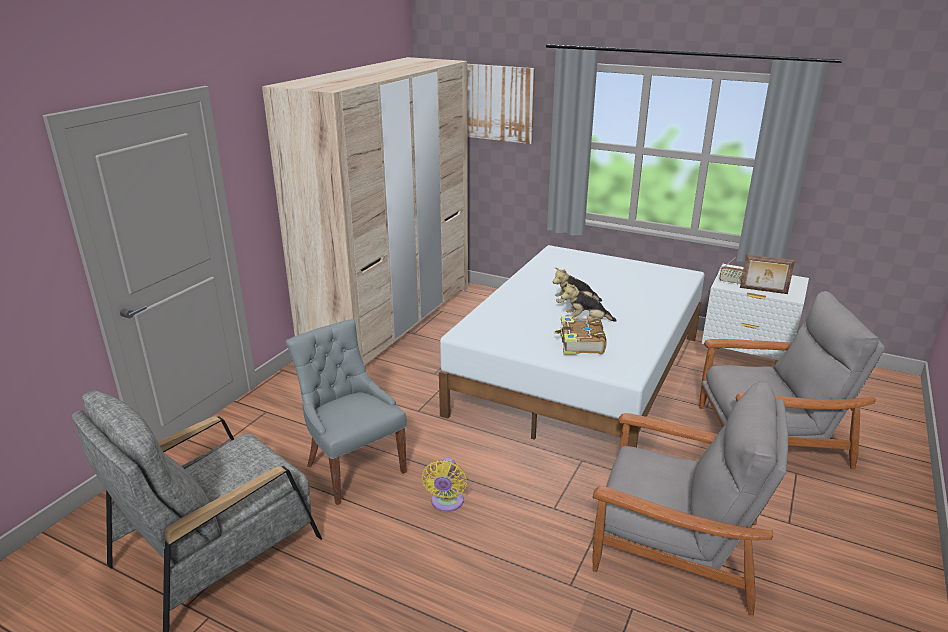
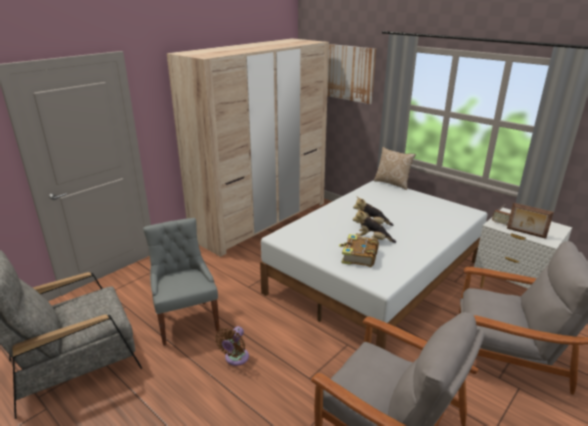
camera: 15 degrees right, 0 degrees up
(446, 503) = (235, 358): yellow fan -> brown fan
(572, 248) = (392, 183): none -> pillow

